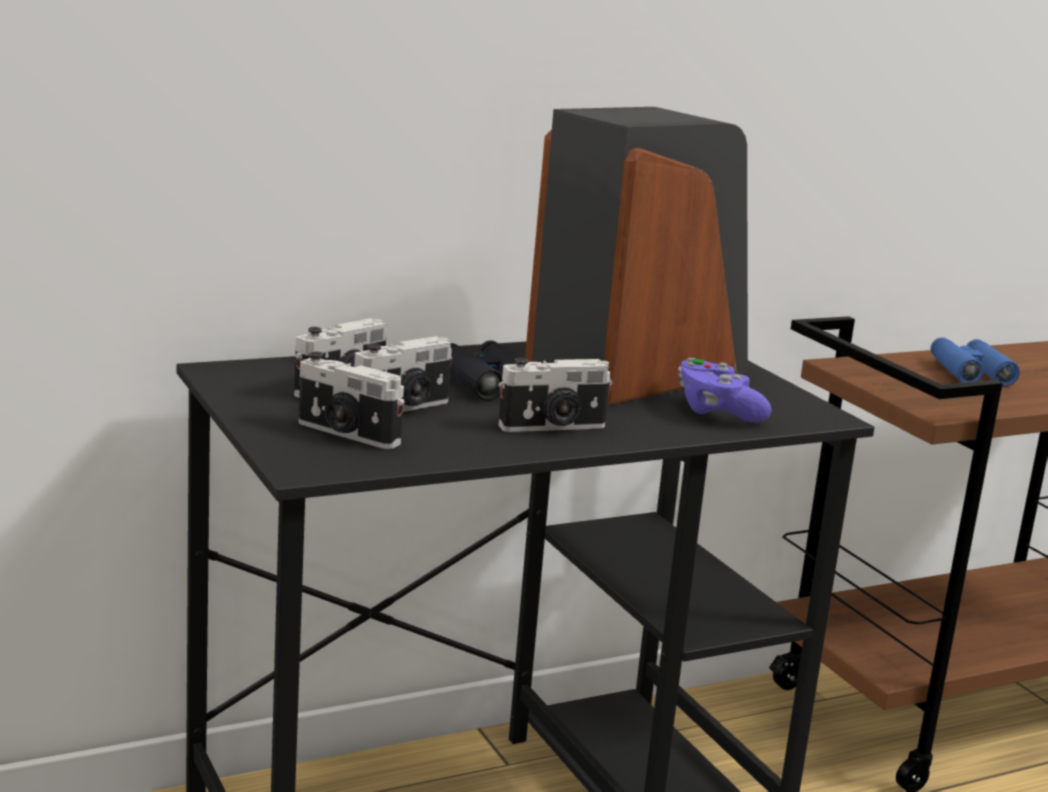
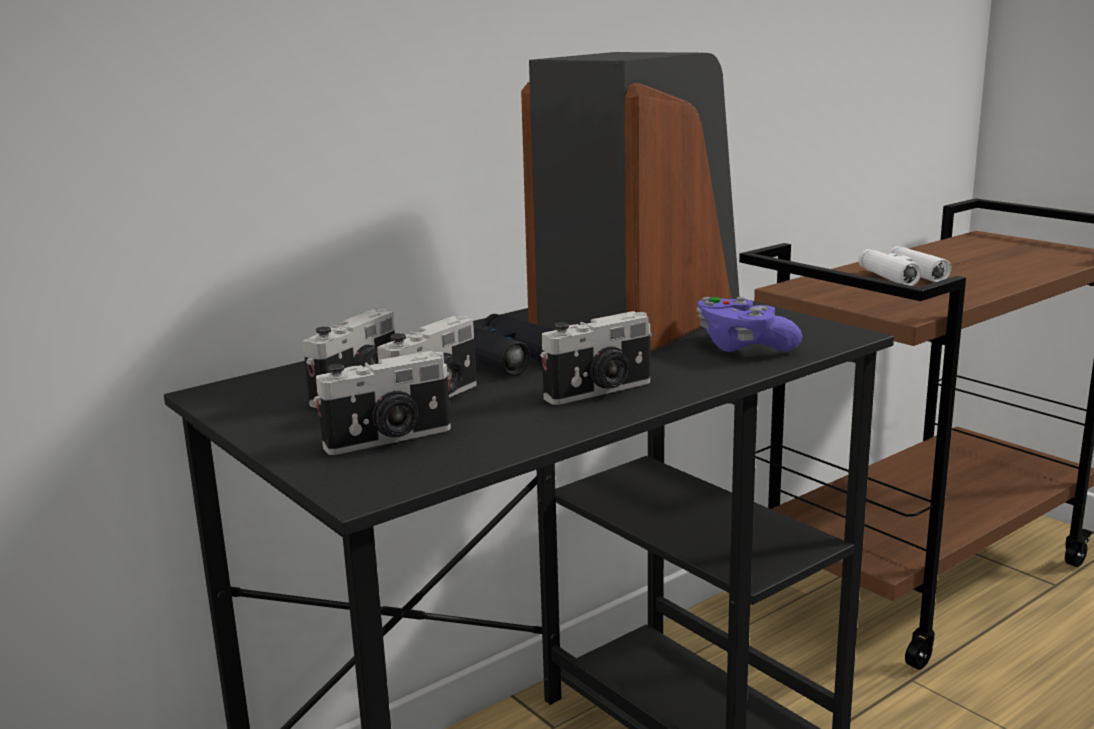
camera: 10 degrees left, 0 degrees up
(346, 434) = (389, 439): camera -> camera turned 45 degrees counterclockwise
(970, 372) = (901, 276): blue binoculars -> white binoculars

